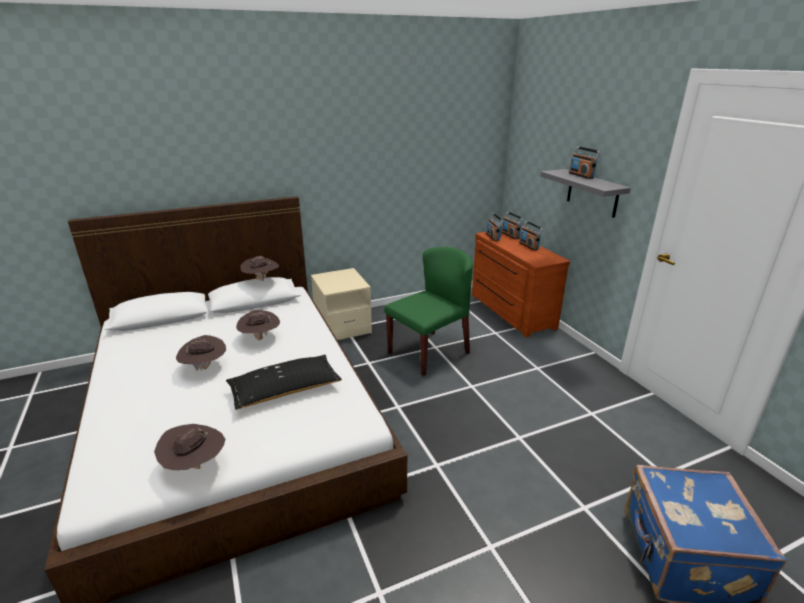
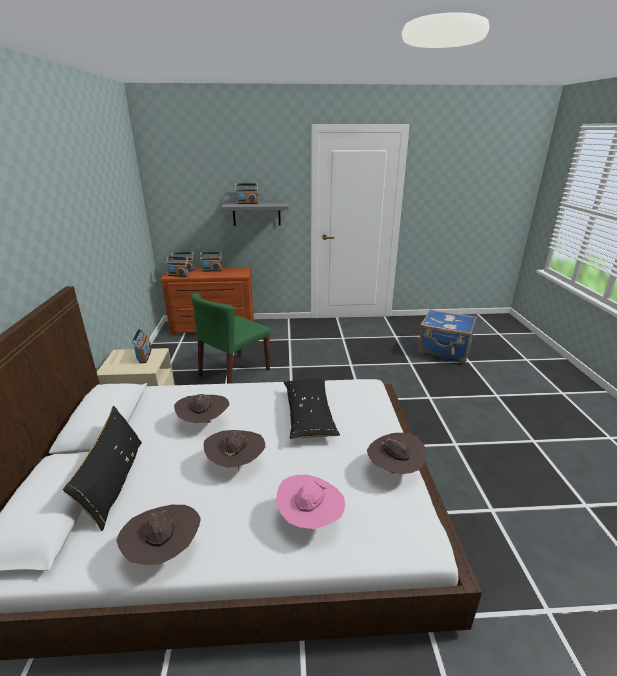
camera: 70 degrees left, 0 degrees up
(132, 420) = (310, 519): none -> pink hat
(186, 326) = (115, 482): none -> black pillow
(261, 280) = (101, 394): brown hat -> brown hat (164, 551)
(349, 282) = (144, 356): none -> radio
(429, 352) = (234, 373): green chair -> green chair turned 120 degrees counterclockwise

